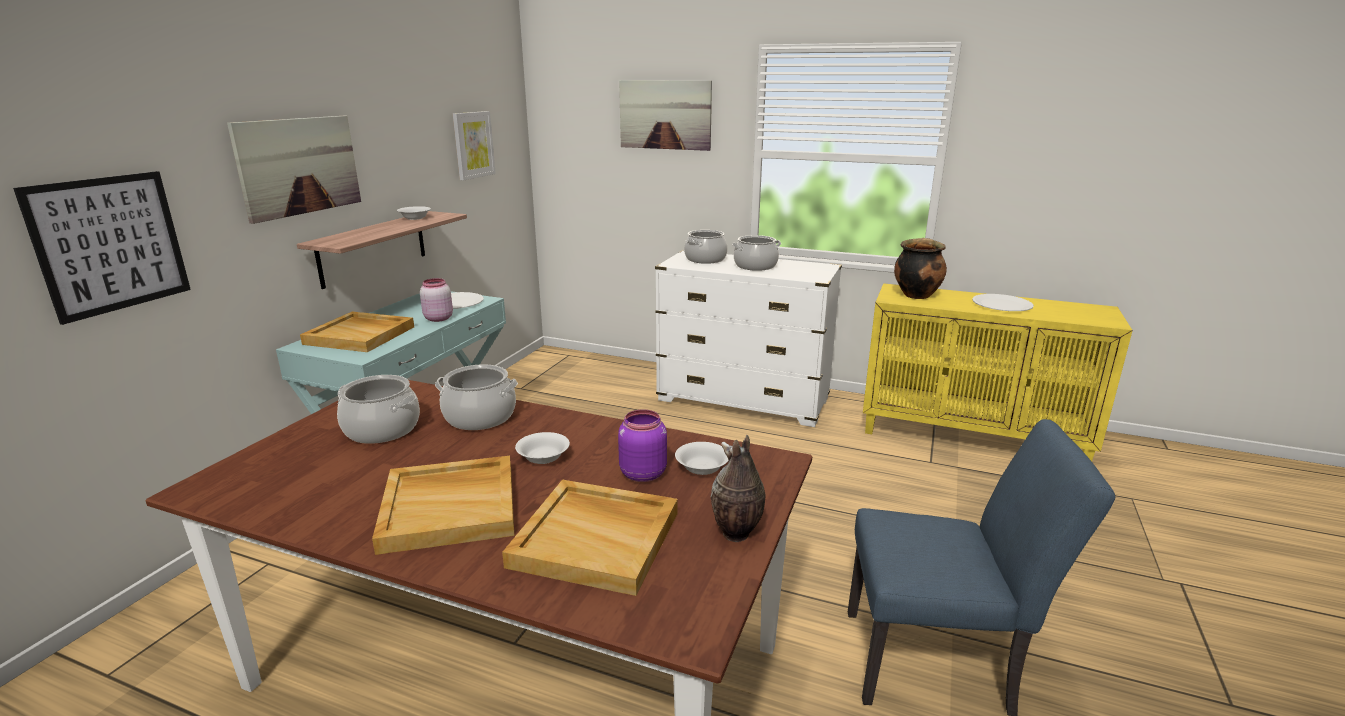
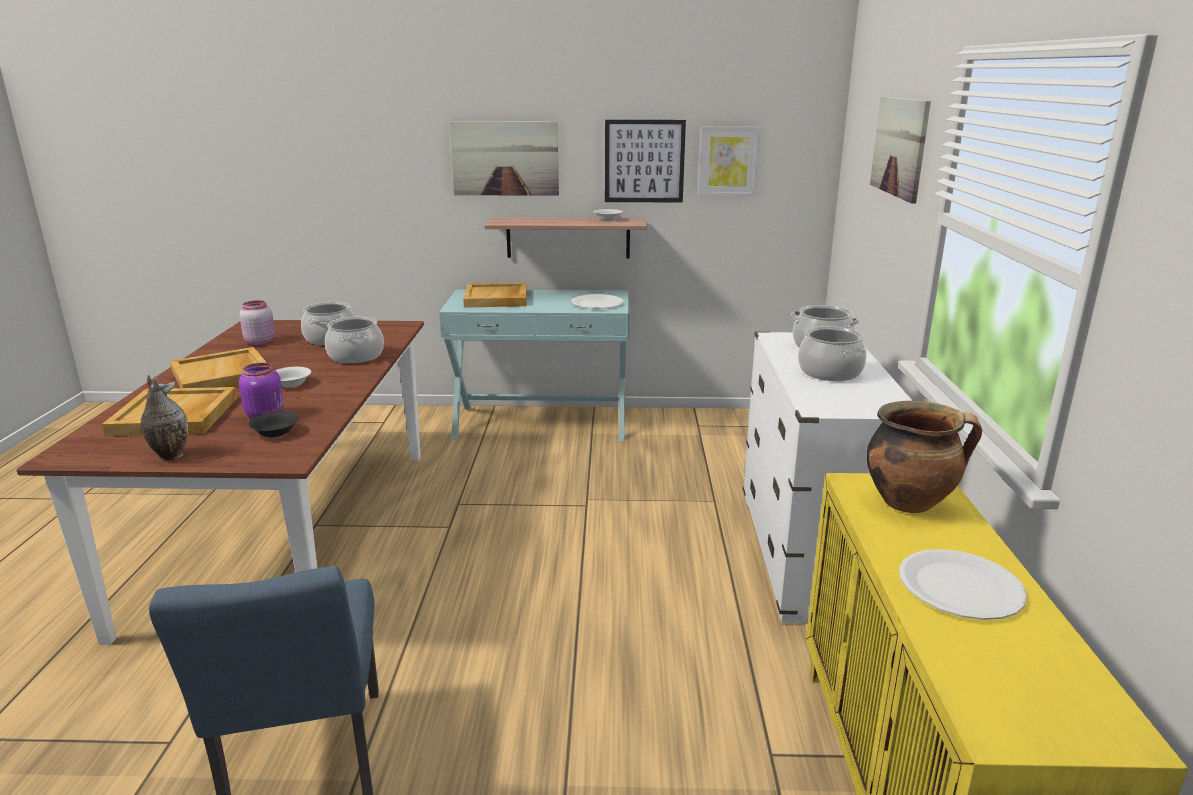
camera: 70 degrees right, 0 degrees up
(110, 244) = (361, 190): picture -> picture (644, 161)
(438, 318) = (552, 307): pink jar -> pink jar (261, 342)
(701, 468) = (275, 432): white bowl -> black bowl

